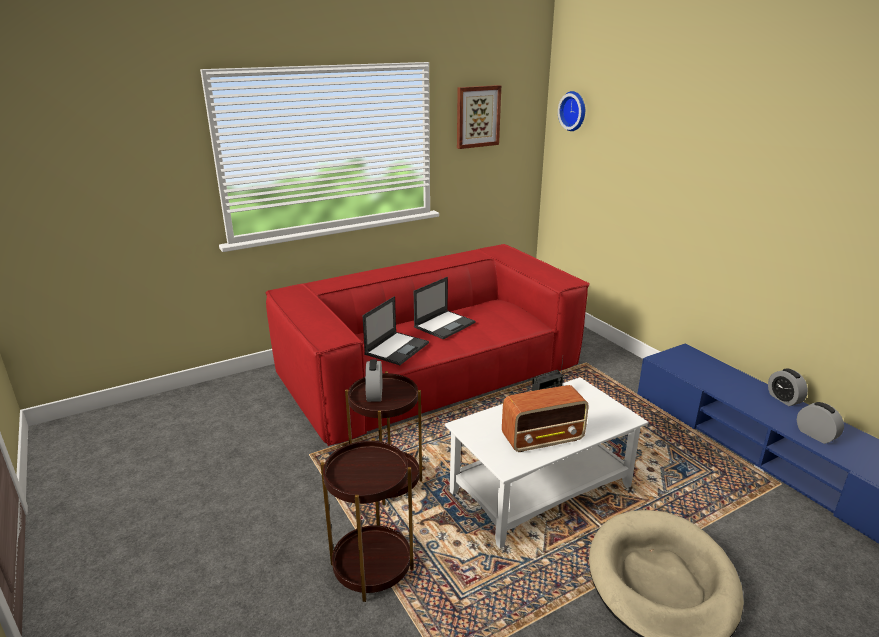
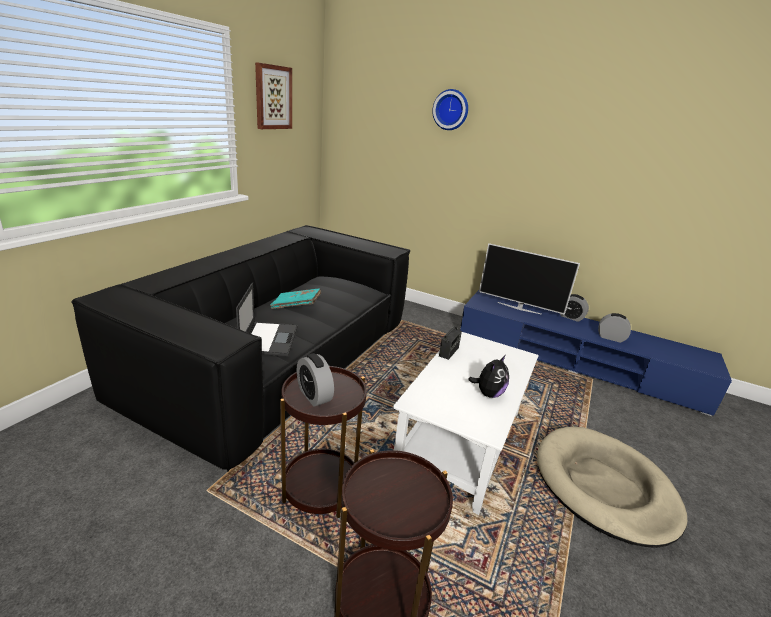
camera: 35 degrees left, 0 degrees up
(430, 373) = (279, 358): red sofa -> black sofa
(445, 324) = (296, 306): laptop -> turquoise book
(543, 439) = (488, 393): radio -> plush toy
(574, 111) = (355, 100): wall clock -> wall clock (451, 110)
(717, 374) = (519, 308): none -> television

